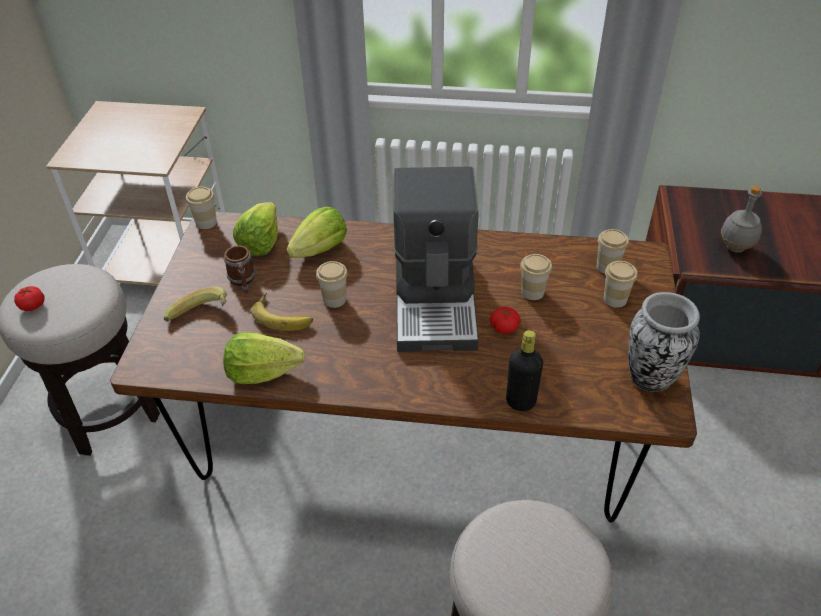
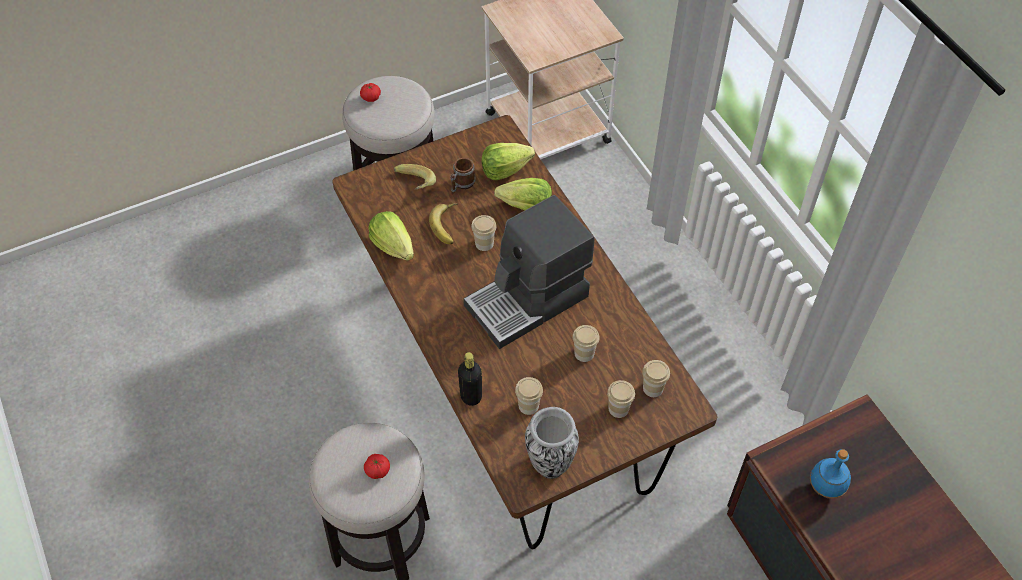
camera: 55 degrees right, 10 degrees up
(206, 222) = (500, 127): cup -> cup (528, 405)
(504, 327) = (533, 353): tomato -> tomato (377, 470)
(735, 247) = (825, 488): grey bottle -> blue bottle

